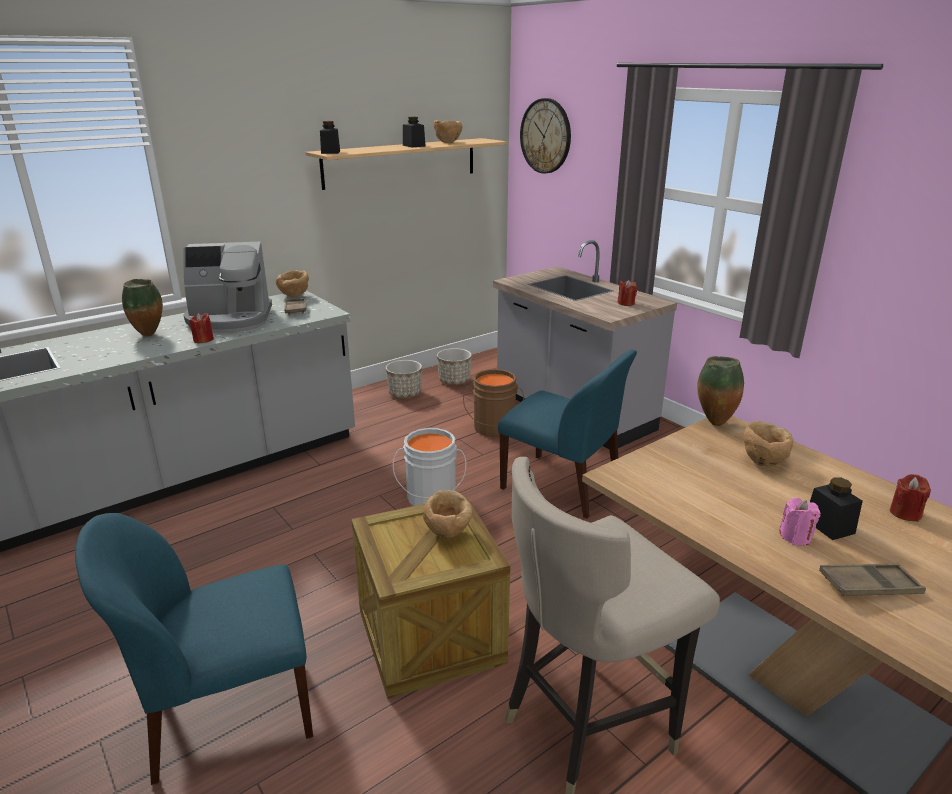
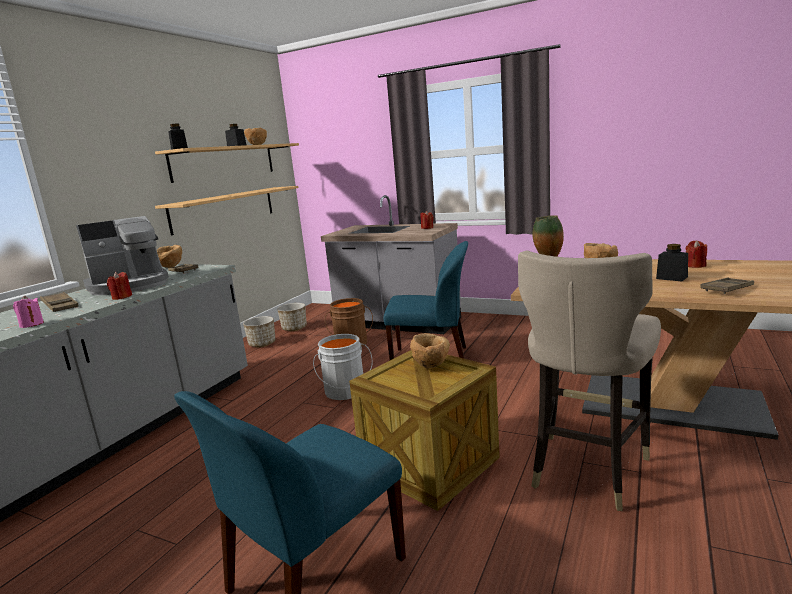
camera: 25 degrees left, 10 degrees down
(150, 335) = (60, 306): vase -> brown tray
(391, 222) = (224, 209): none -> shelf
(546, 136) = (323, 138): wall clock -> none
(795, 537) = (663, 285): pink candle -> pink candle (32, 324)

